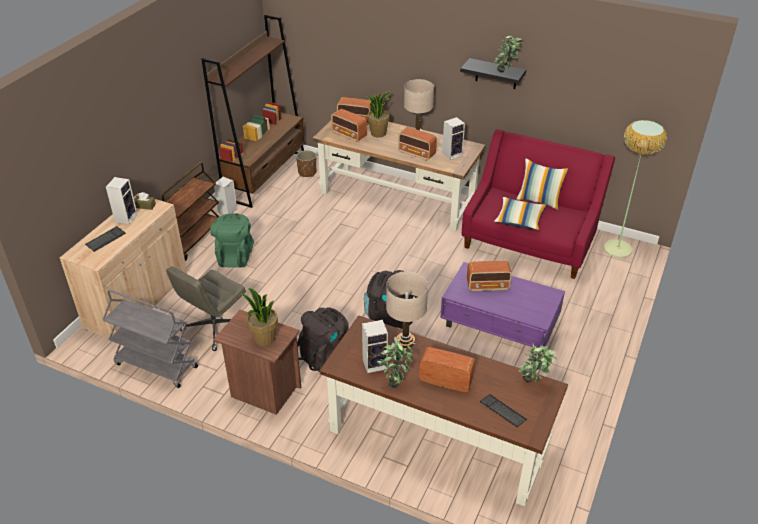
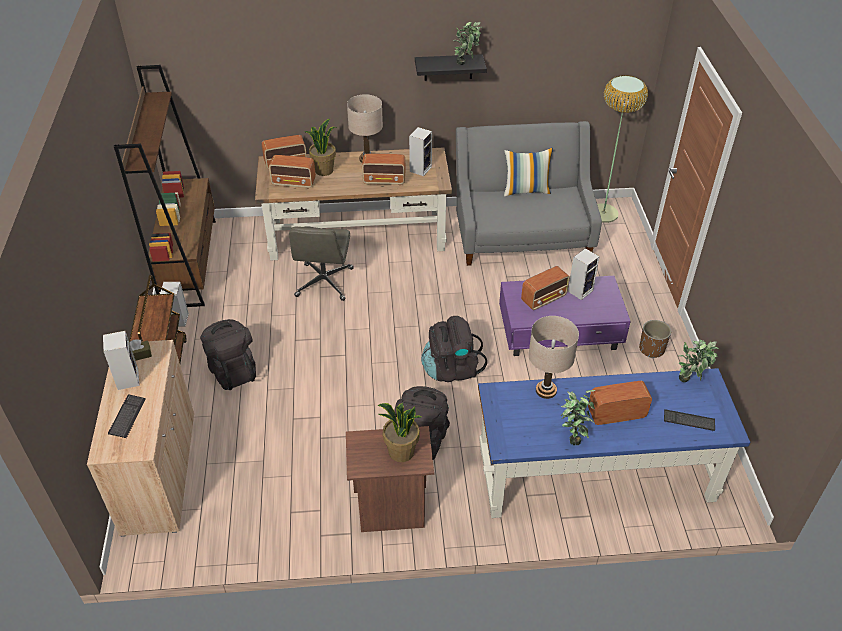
camera: 30 degrees left, 5 degrees up
(155, 365) = (246, 538): grey cart -> none
(214, 328) = (278, 463): grey office chair -> grey office chair (324, 283)
(235, 256) = (232, 370): green backpack -> black backpack
(307, 172) = (235, 241): brown planter -> brown planter (651, 349)
(375, 363) = (539, 427): speaker -> speaker (580, 290)
(436, 438) = (594, 475): brown desk -> blue desk
(519, 220) = (524, 217): pillow -> none
(529, 241) = (522, 236): red sofa -> grey sofa

